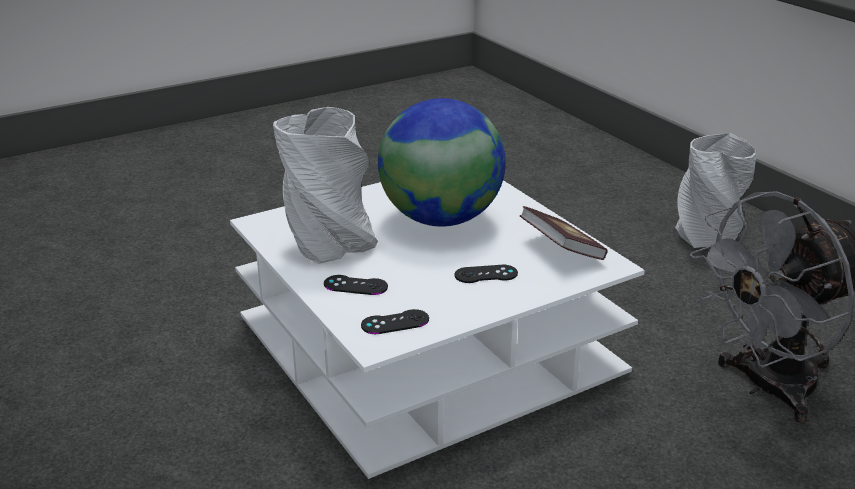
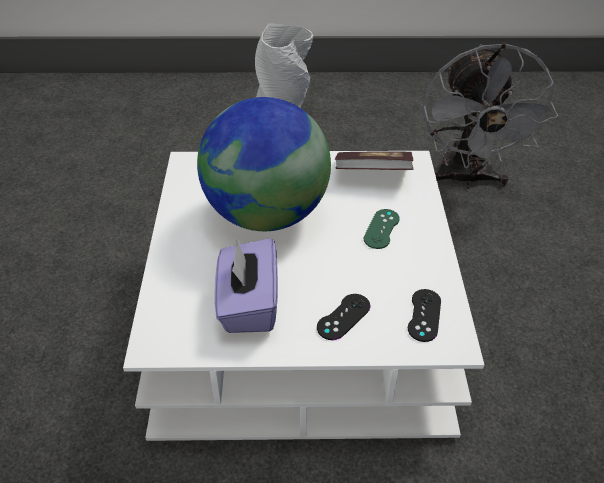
camera: 60 degrees left, 15 degrees up
(329, 243) = (248, 305): grey vase -> purple tissue box
(486, 274) = (381, 229): black game controller -> green game controller

